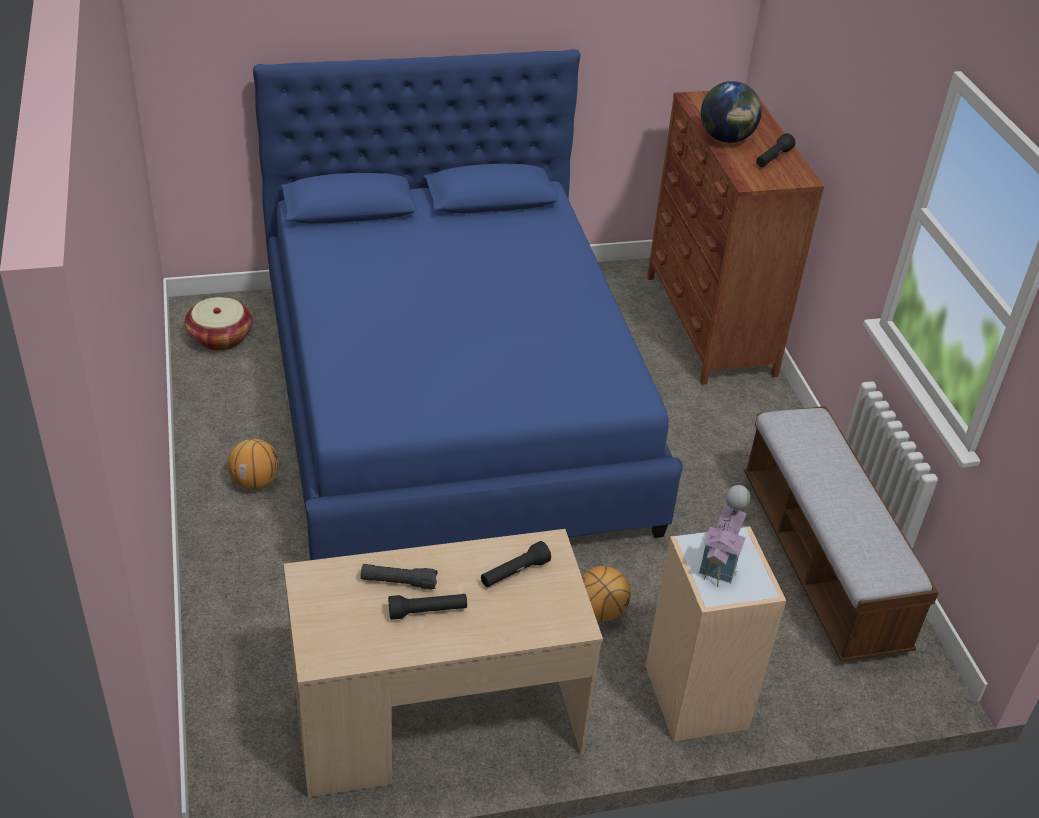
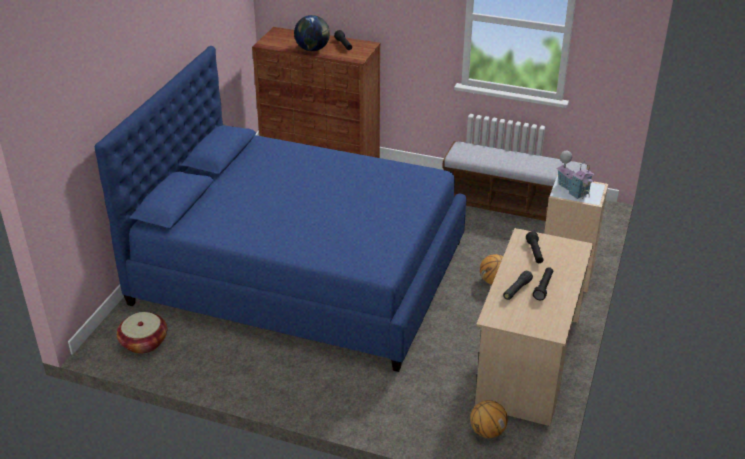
camera: 55 degrees left, 5 degrees down
(255, 481) = (296, 370): basketball -> basketball (487, 431)

